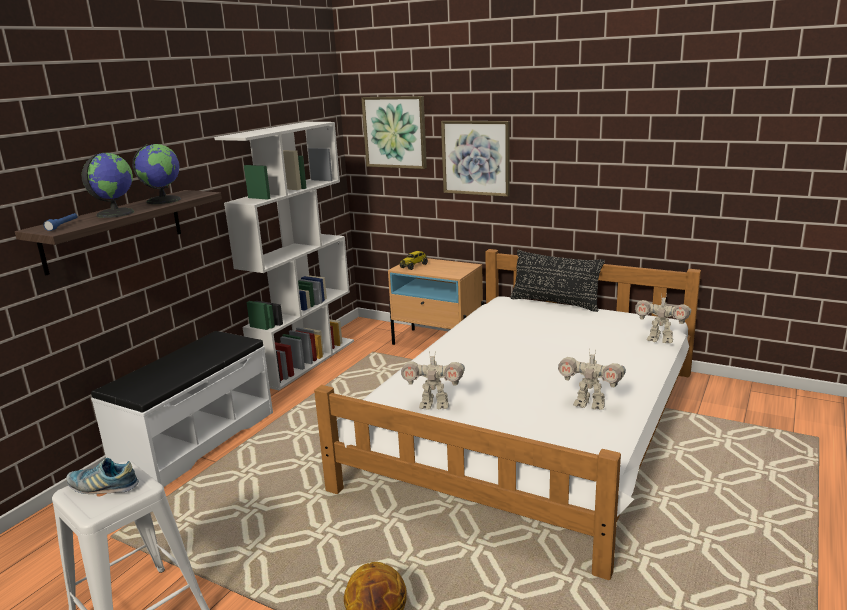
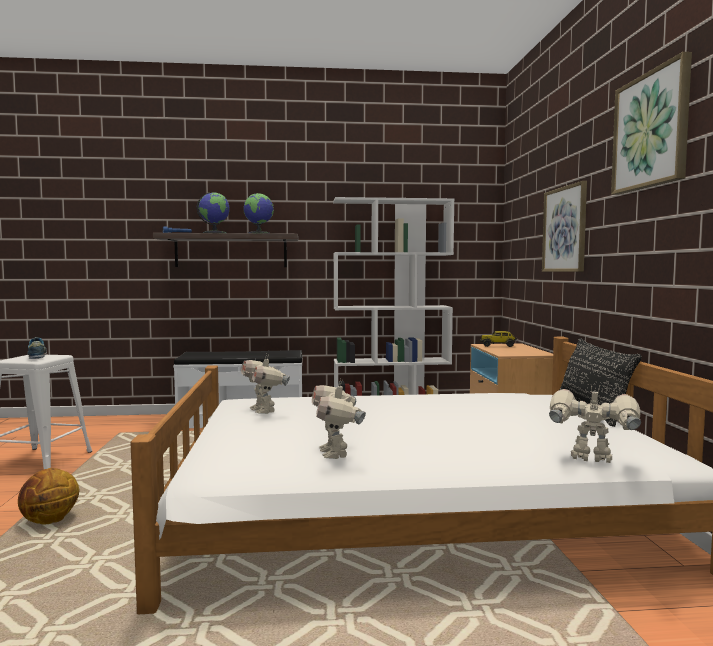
camera: 55 degrees right, 15 degrees down
(395, 132) = (524, 212): picture -> picture (651, 130)
(660, 340) = (591, 460): toy robot -> toy robot turned 120 degrees clockwise

